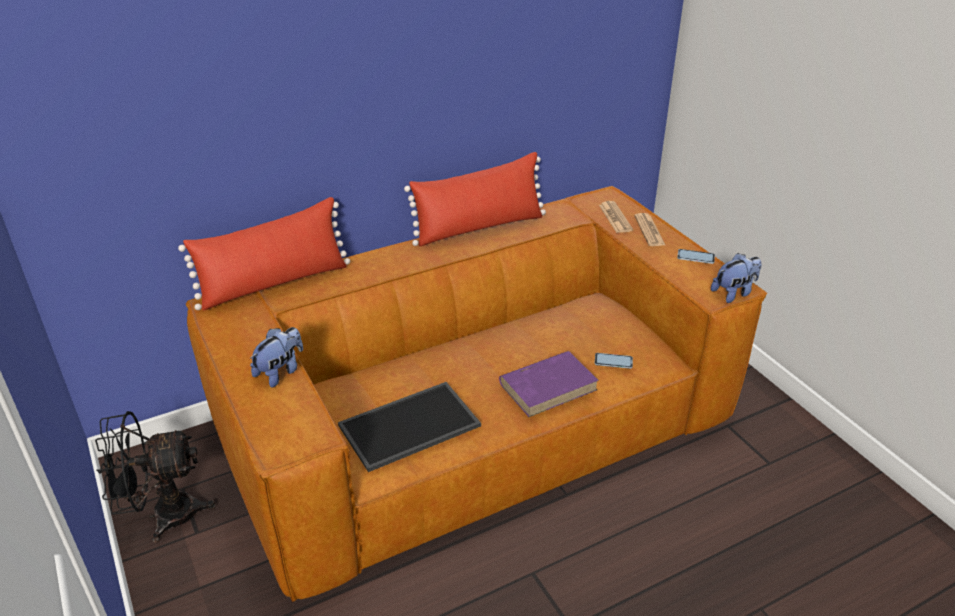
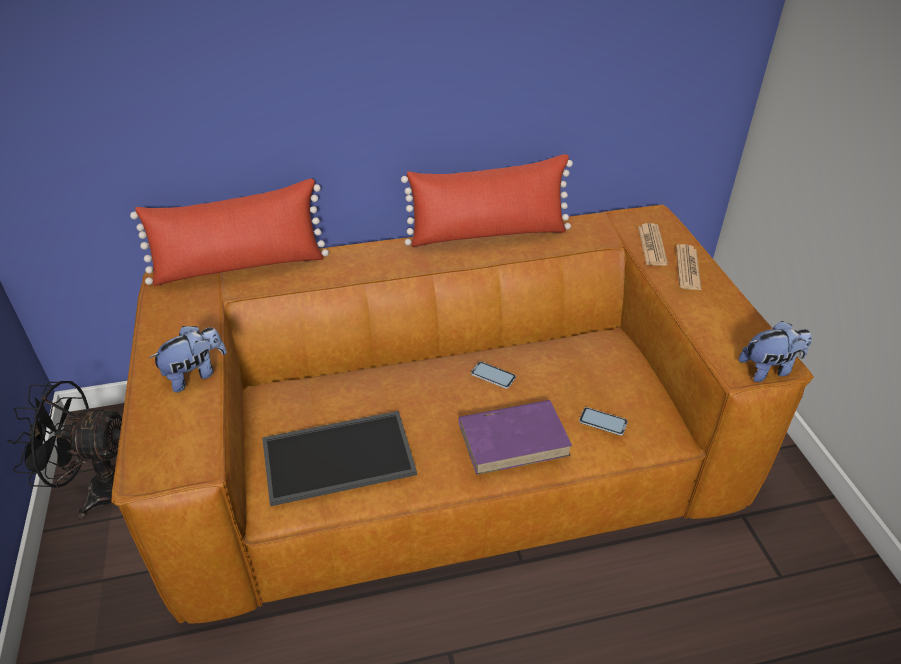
camera: 15 degrees right, 5 degrees up
(695, 257) = (734, 312): phone -> phone (493, 375)

